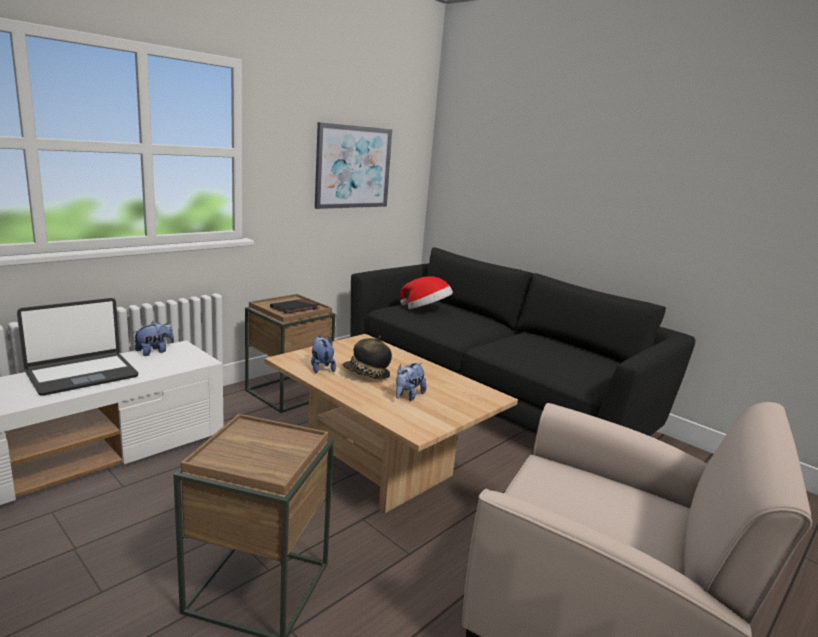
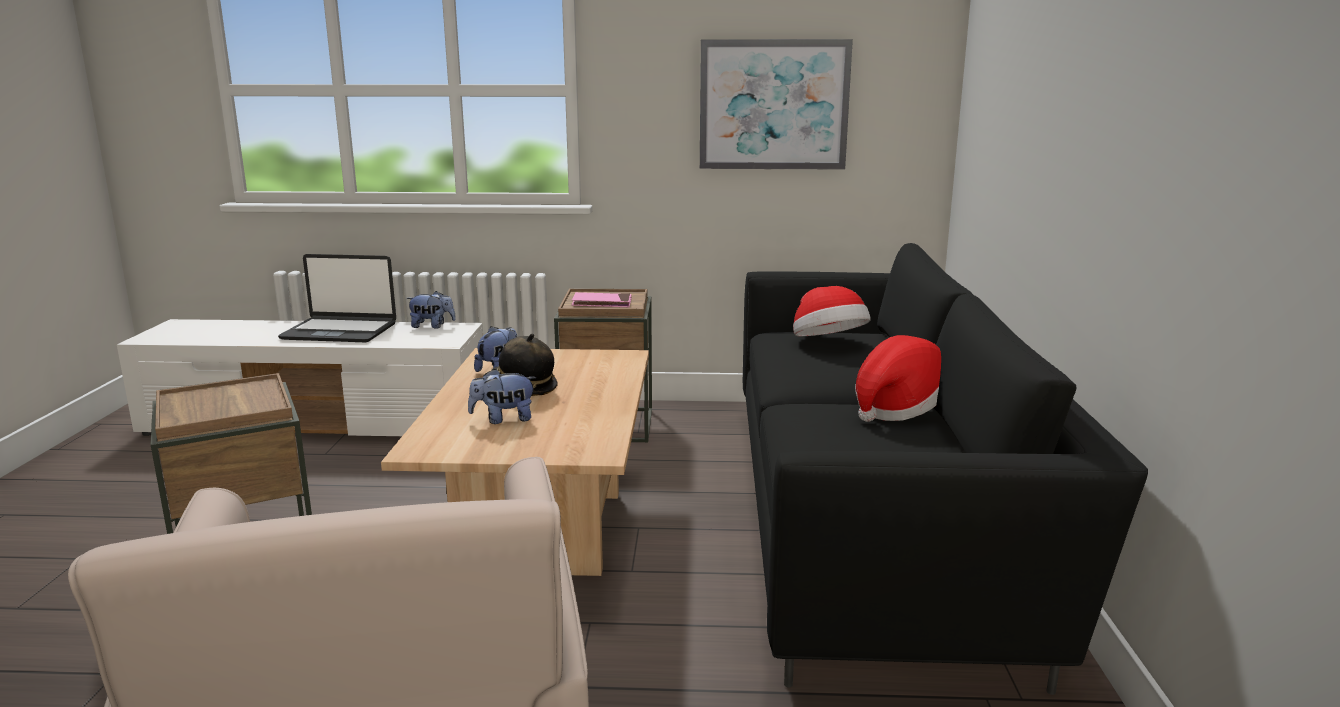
camera: 50 degrees right, 0 degrees up
(294, 308) = (602, 303): black book -> pink book
(525, 336) = (898, 409): none -> hat

